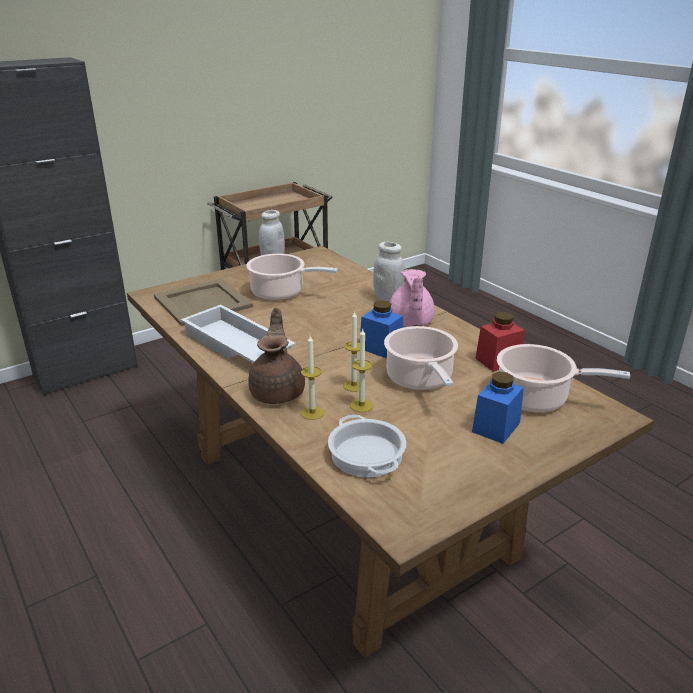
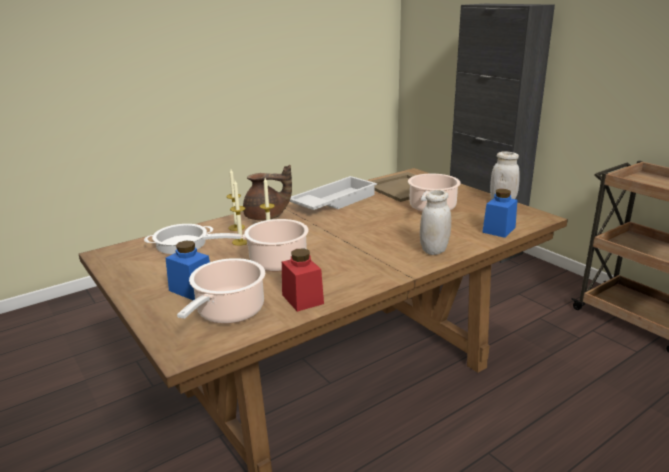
camera: 90 degrees right, 5 degrees down
(381, 348) = (329, 247): blue jar -> blue jar (499, 230)
(410, 322) = (382, 260): pink teapot -> none

